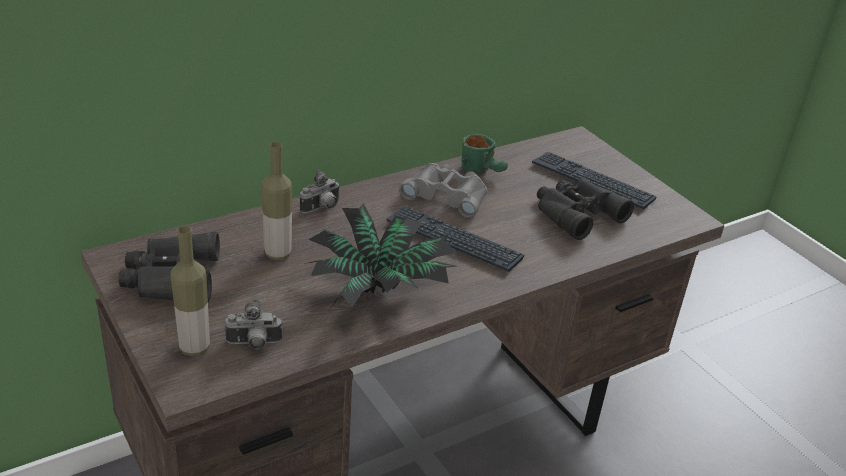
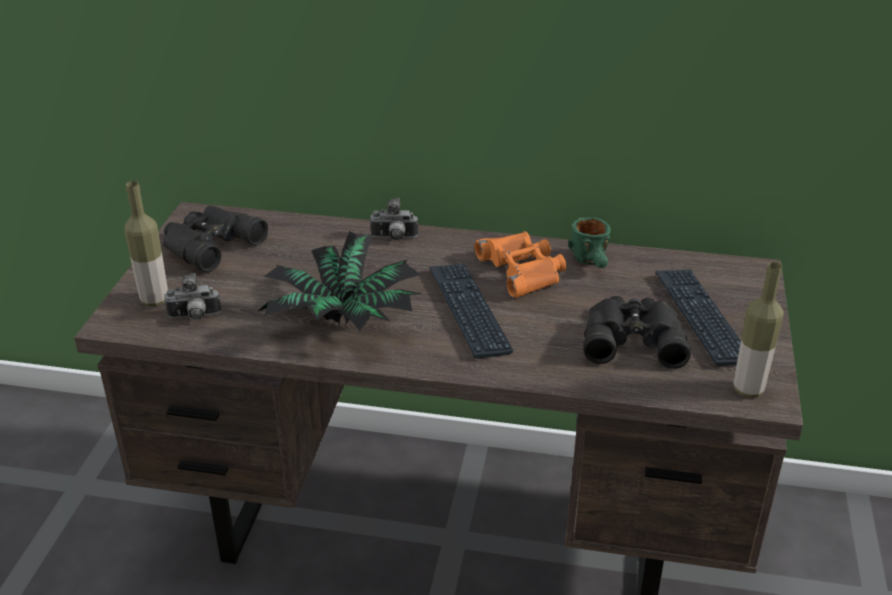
camera: 45 degrees right, 0 degrees up
(254, 344) = (194, 317): camera -> camera turned 45 degrees counterclockwise
(278, 254) = (307, 259): bottle -> bottle (748, 389)
(447, 195) = (522, 270): grey binoculars -> orange binoculars

